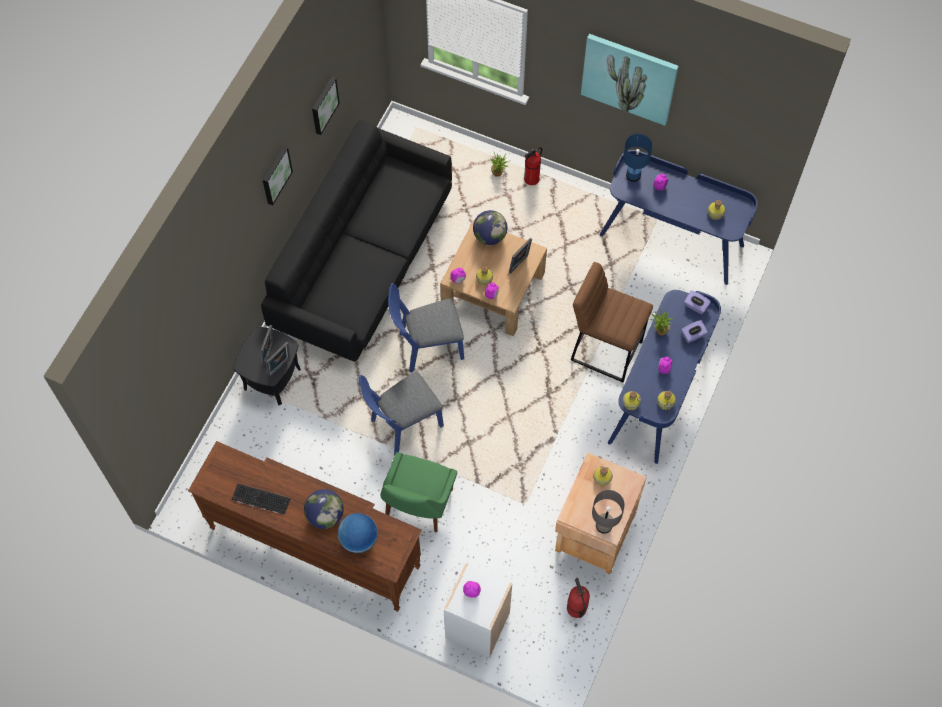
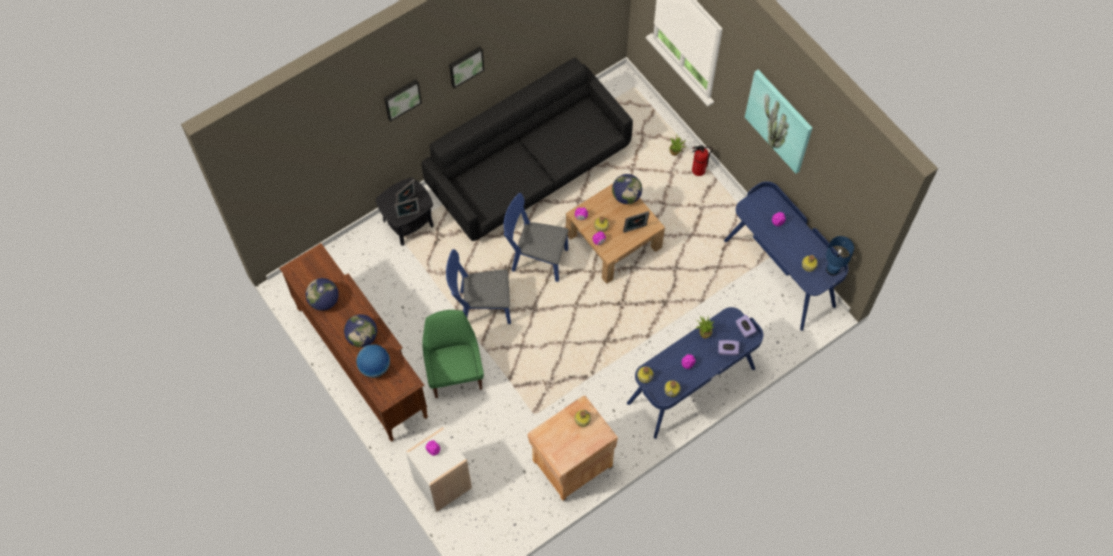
camera: 30 degrees right, 0 degrees up
(260, 499) = (324, 301): keyboard -> globe
(323, 105) = (537, 31): picture -> picture (401, 98)
(418, 505) = (455, 372): green chair -> green chair turned 120 degrees clockwise
(576, 608) = (523, 512): fire extinguisher -> none
(604, 350) = (670, 331): brown stool -> none
(604, 525) = (561, 455): grey table lamp -> none
(633, 175) = (762, 203): blue table lamp -> blue table lamp (832, 269)

